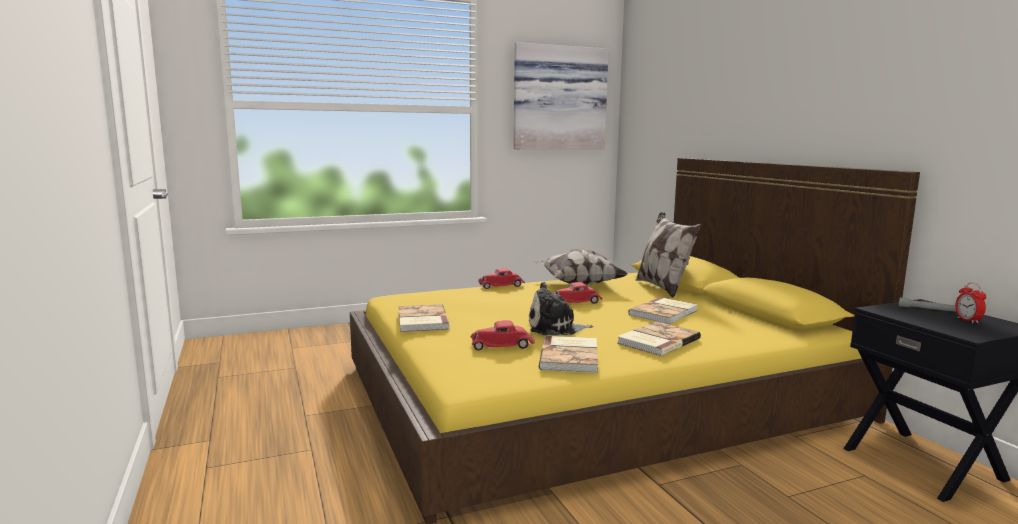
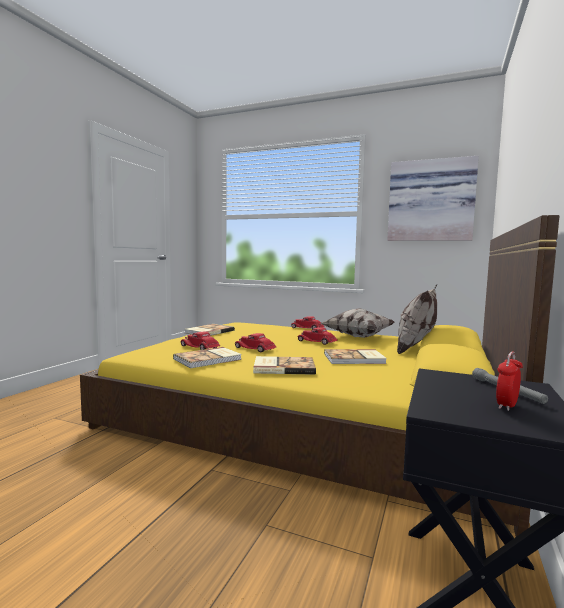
camera: 45 degrees right, 5 degrees down
(555, 328) = (255, 349): plush toy -> red toy car

